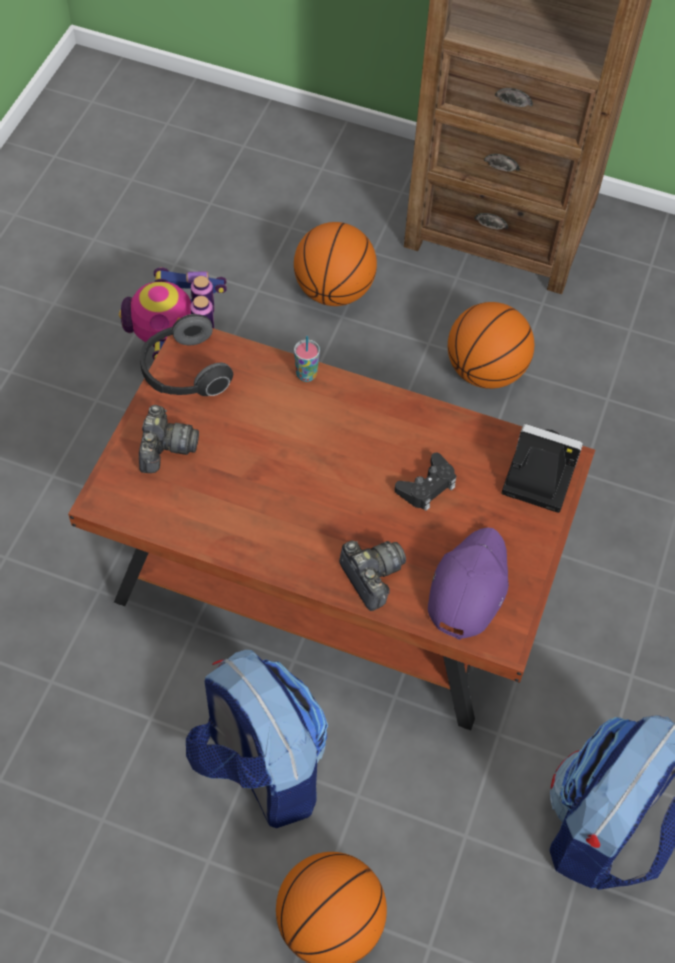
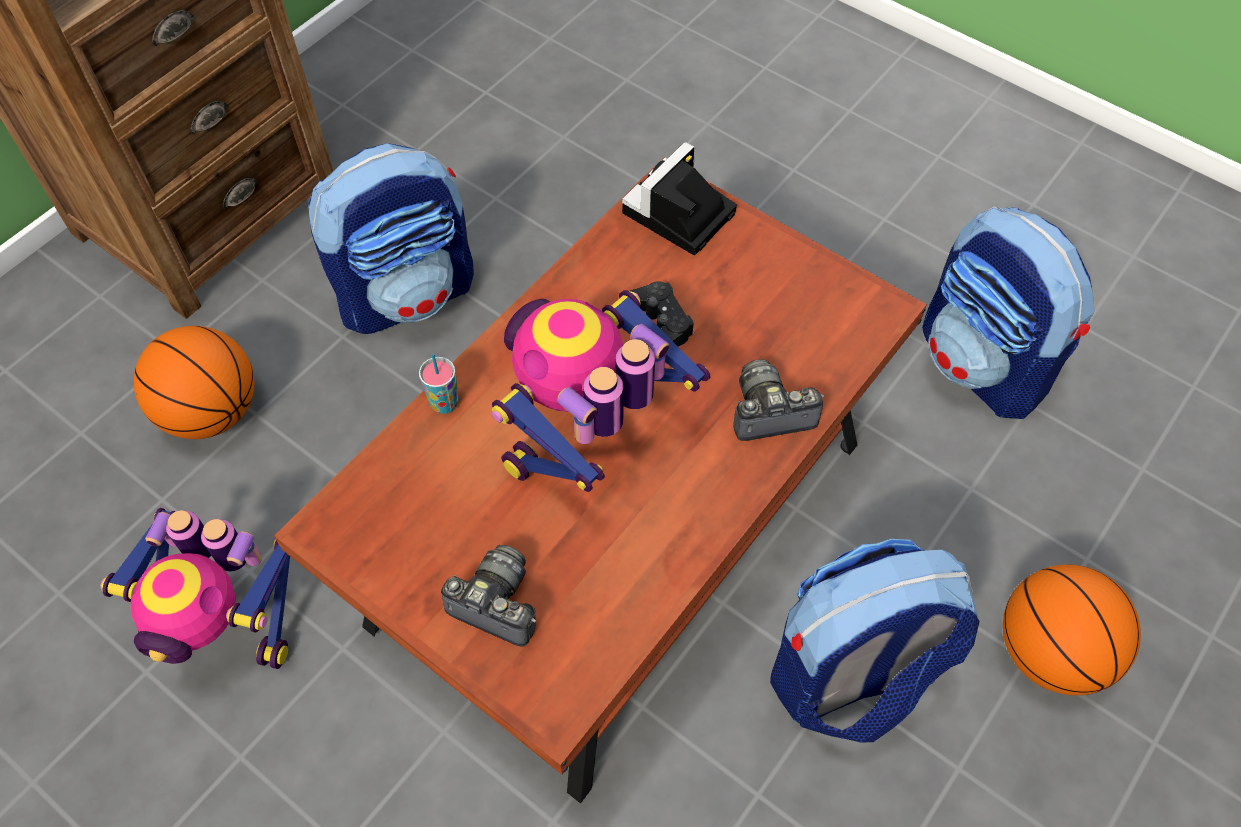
camera: 70 degrees left, 0 degrees up
(184, 372) = (376, 550): headphones -> none
(309, 467) = (589, 438): none -> toy robot
(468, 587) = (808, 322): purple cap -> none
(485, 371) = (408, 293): basketball -> backpack

